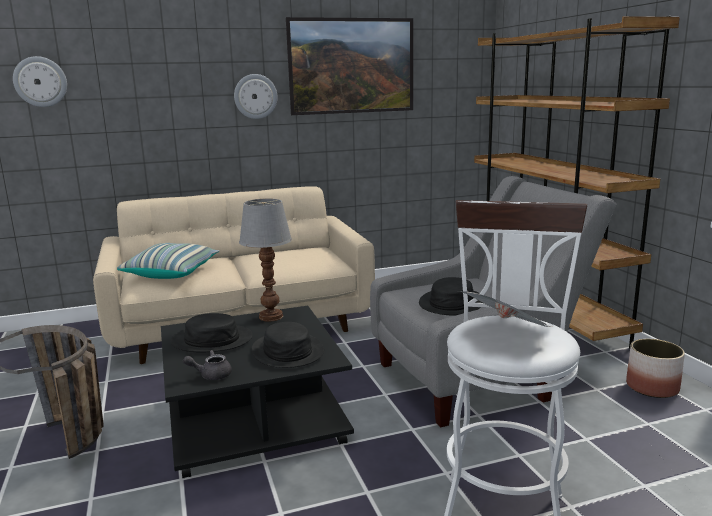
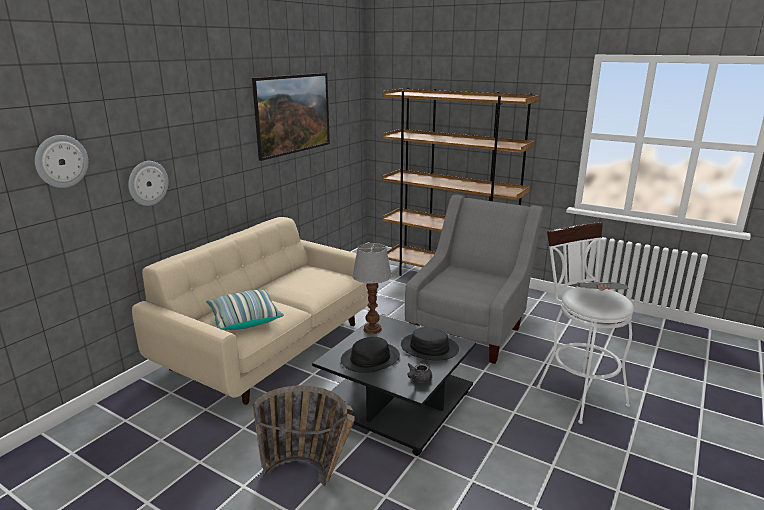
camera: 40 degrees left, 5 degrees up
(255, 96) = (235, 148): wall clock -> wall clock (147, 183)
(451, 303) = (473, 286): black hat -> none
(652, 387) = (547, 305): planter -> none

